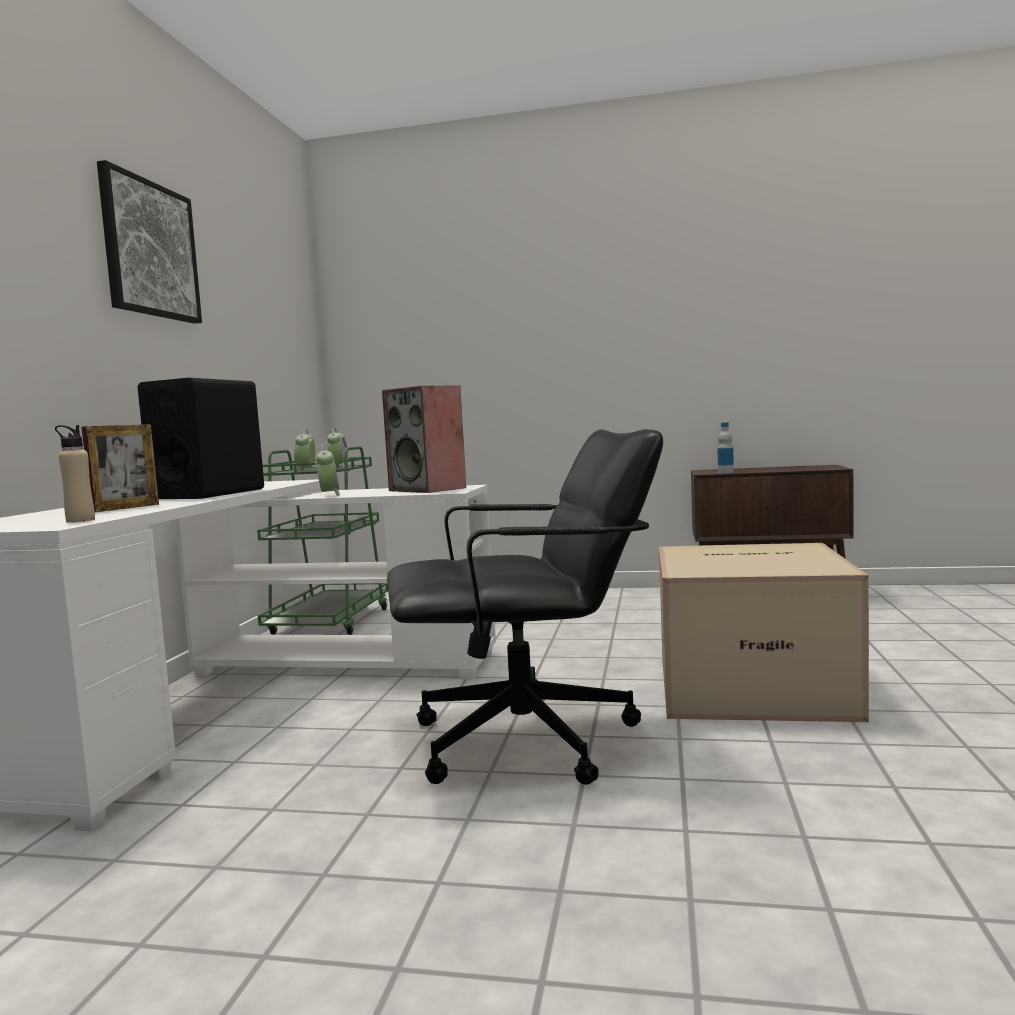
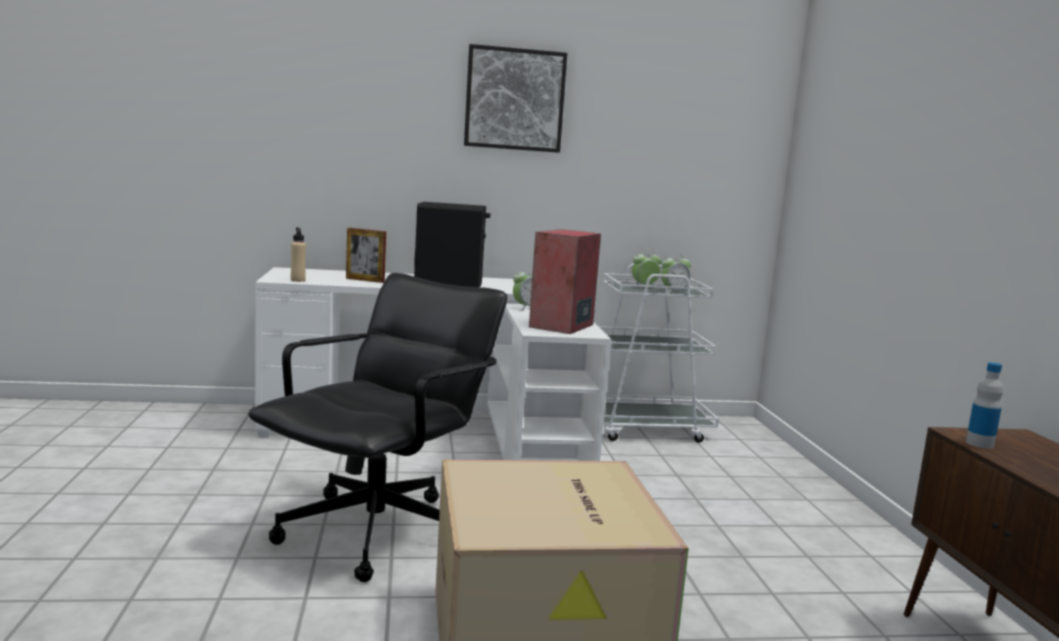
camera: 70 degrees right, 5 degrees up
(330, 622) = (642, 428): green cart -> white cart
(527, 741) = (378, 532): black office chair -> black office chair turned 120 degrees counterclockwise

